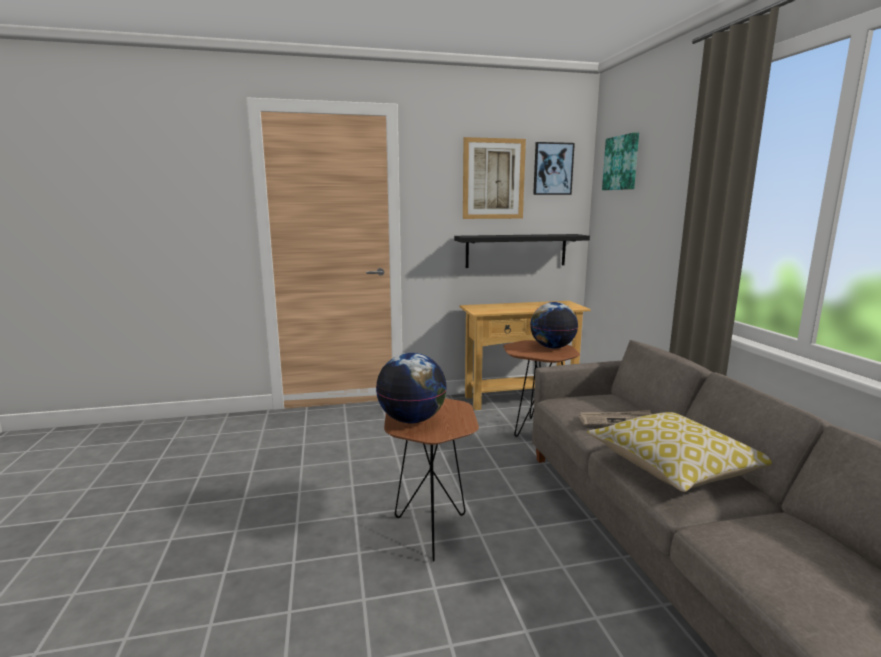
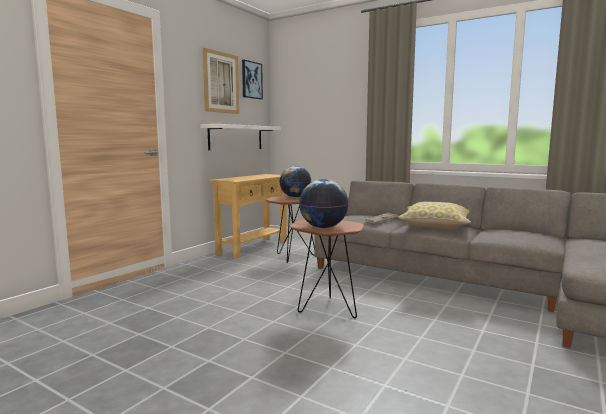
camera: 45 degrees left, 5 degrees down
(516, 250) = (236, 137): black shelf -> white shelf
(622, 163) = (300, 79): picture -> none

